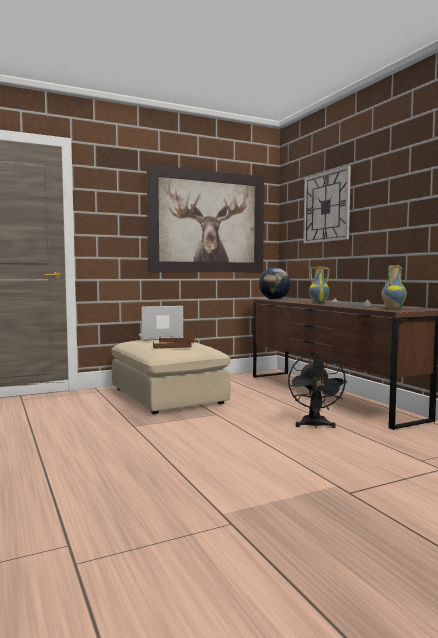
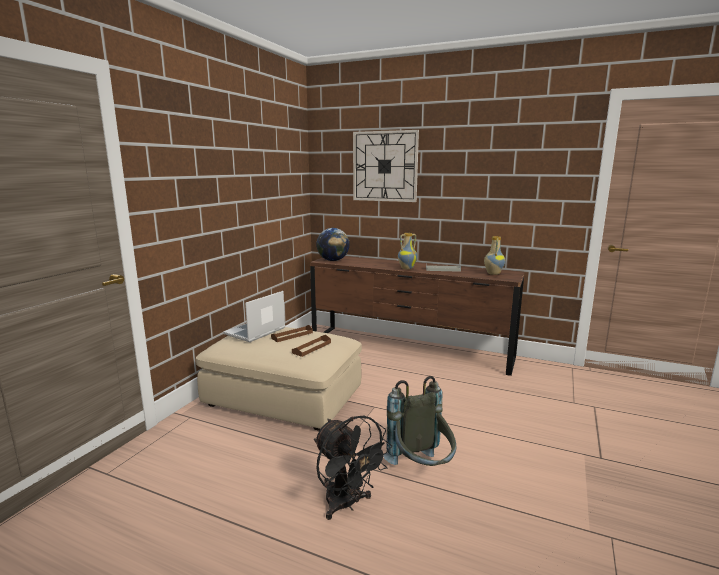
camera: 40 degrees left, 10 degrees up
(173, 447) = (421, 470): none -> grey backpack
(207, 222) = (259, 179): picture -> none
(315, 426) = (464, 391): black fan -> black fan (347, 504)

